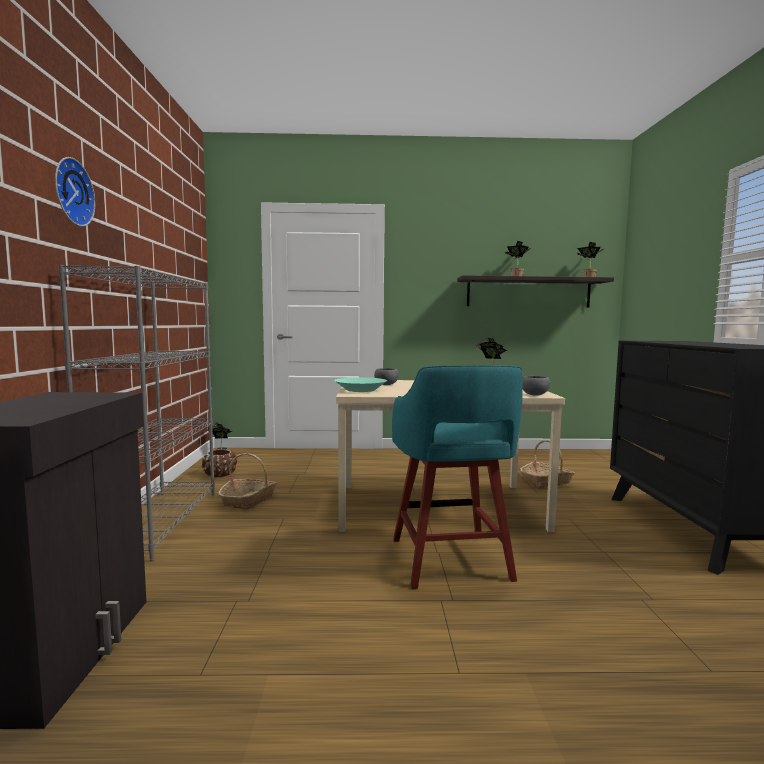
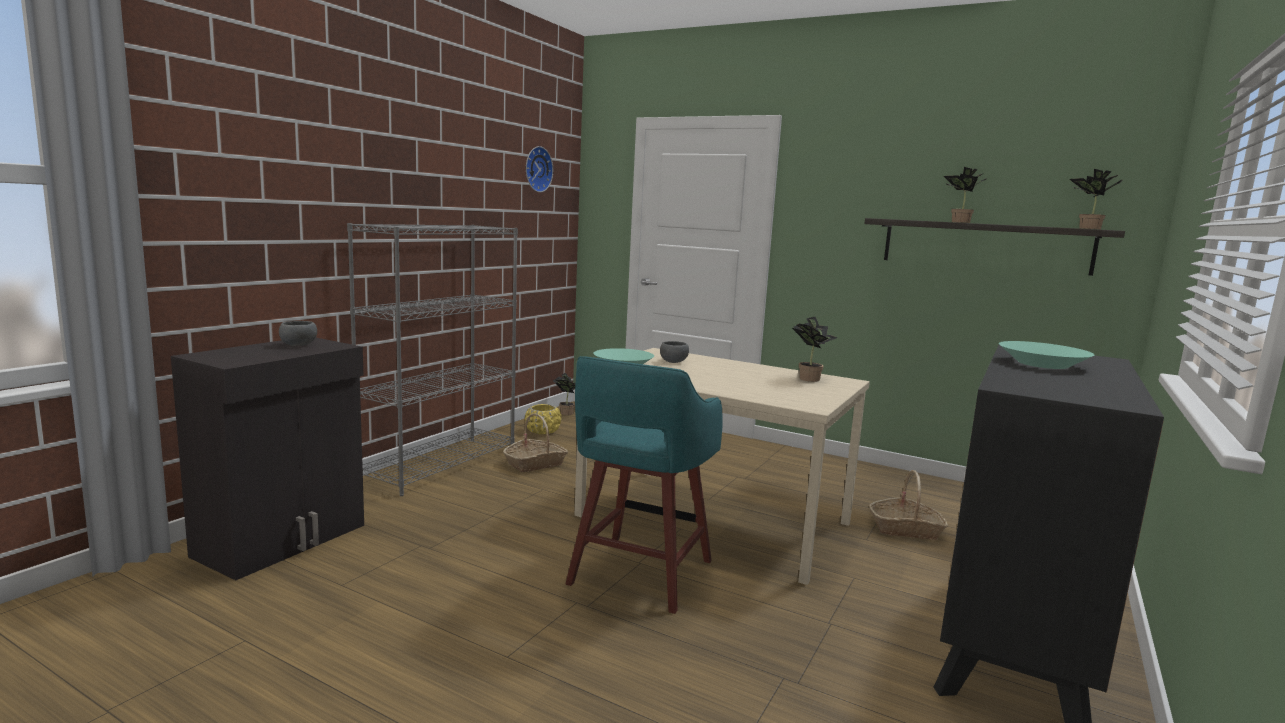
camera: 30 degrees right, 5 degrees up
(70, 192) = (370, 153): wall clock -> wall clock (536, 169)
(220, 474) = (543, 431): brown planter -> yellow planter
(534, 394) = (802, 404): grey bowl -> grey bowl (299, 345)
(683, 342) = (1042, 364): none -> turquoise bowl

